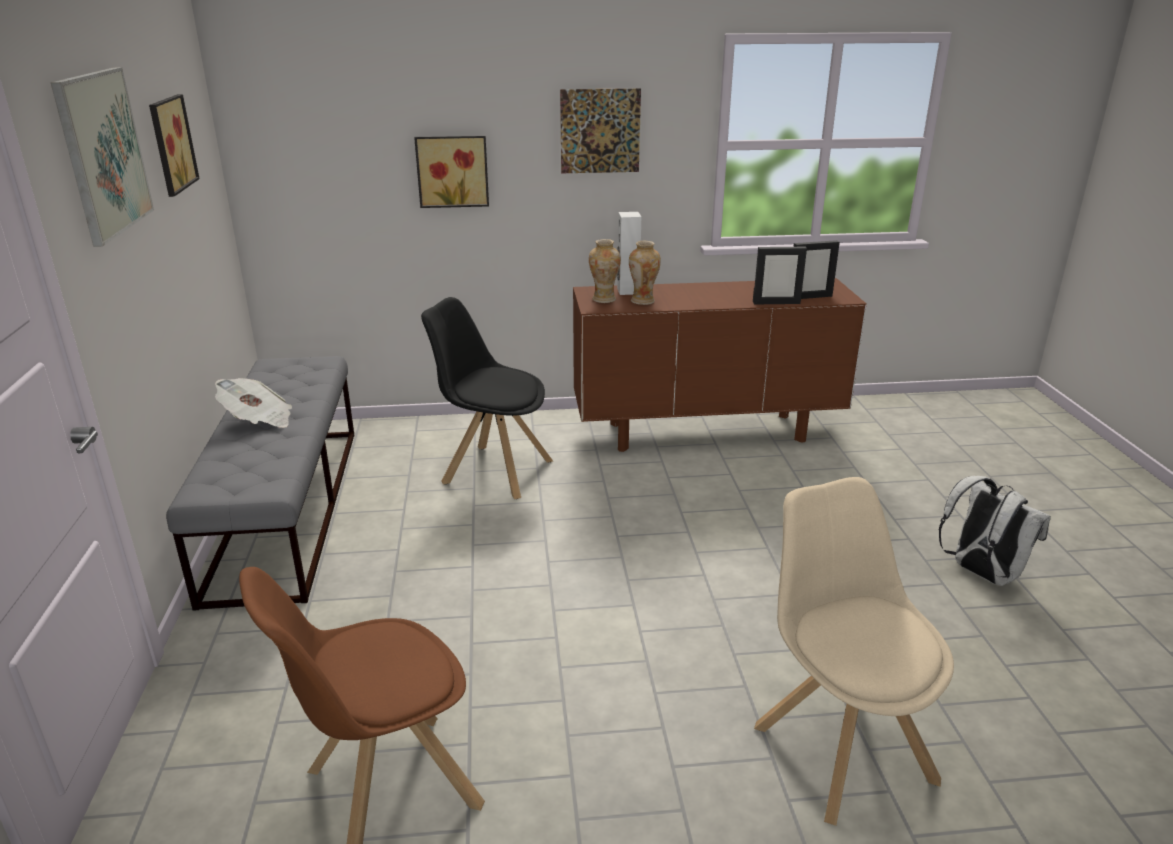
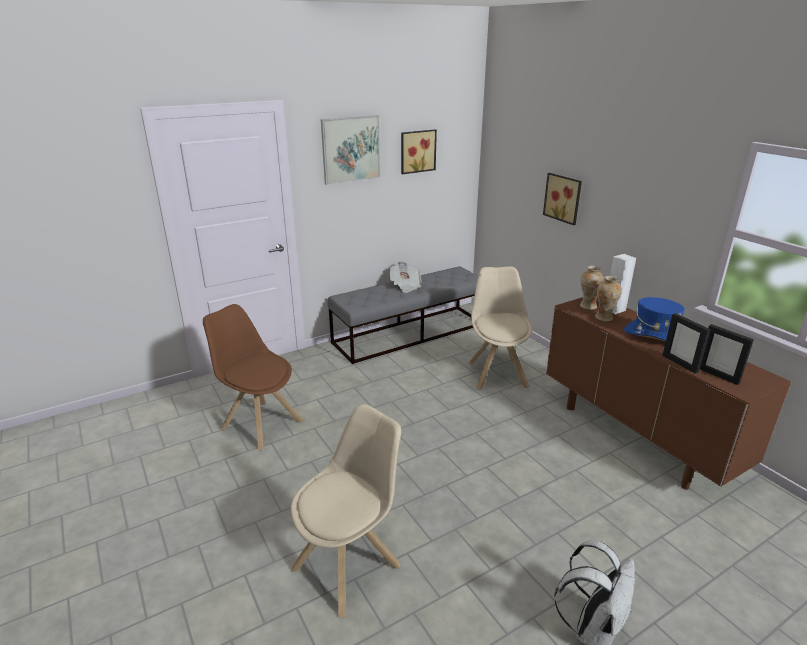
camera: 65 degrees right, 0 degrees up
(493, 470) = (496, 372): black chair -> beige chair
(600, 131) = (646, 196): picture -> none
(707, 294) = (654, 335): none -> blue hat

